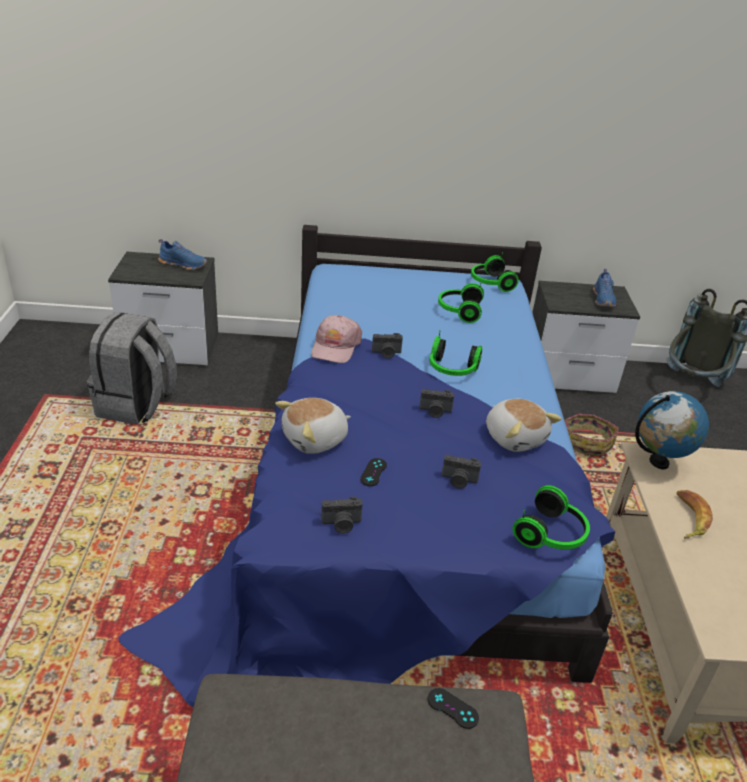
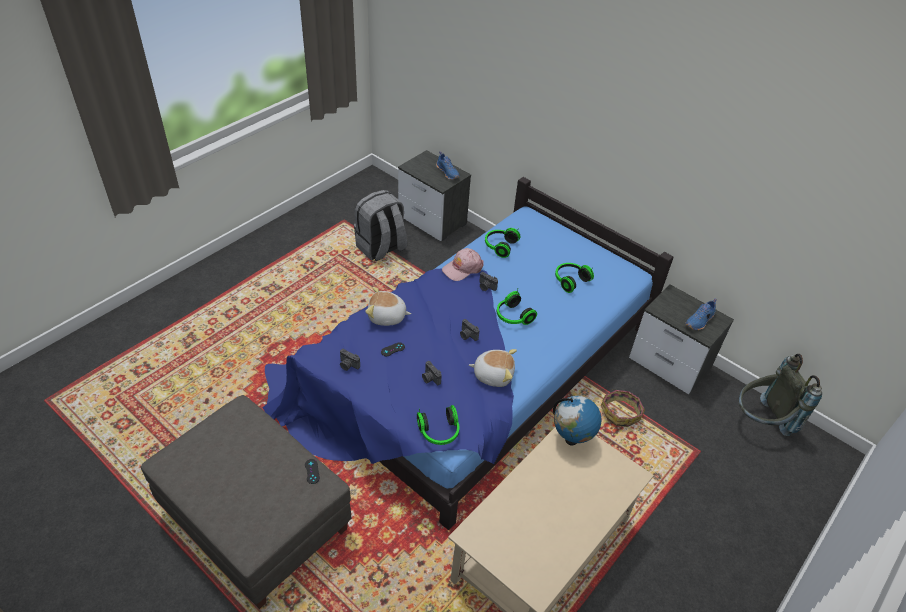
camera: 40 degrees right, 10 degrees up
(490, 283) = (620, 270): headphones -> headphones (499, 246)
(515, 437) = (493, 374): plush toy -> plush toy turned 90 degrees counterclockwise
(688, 518) = (542, 476): banana -> none

